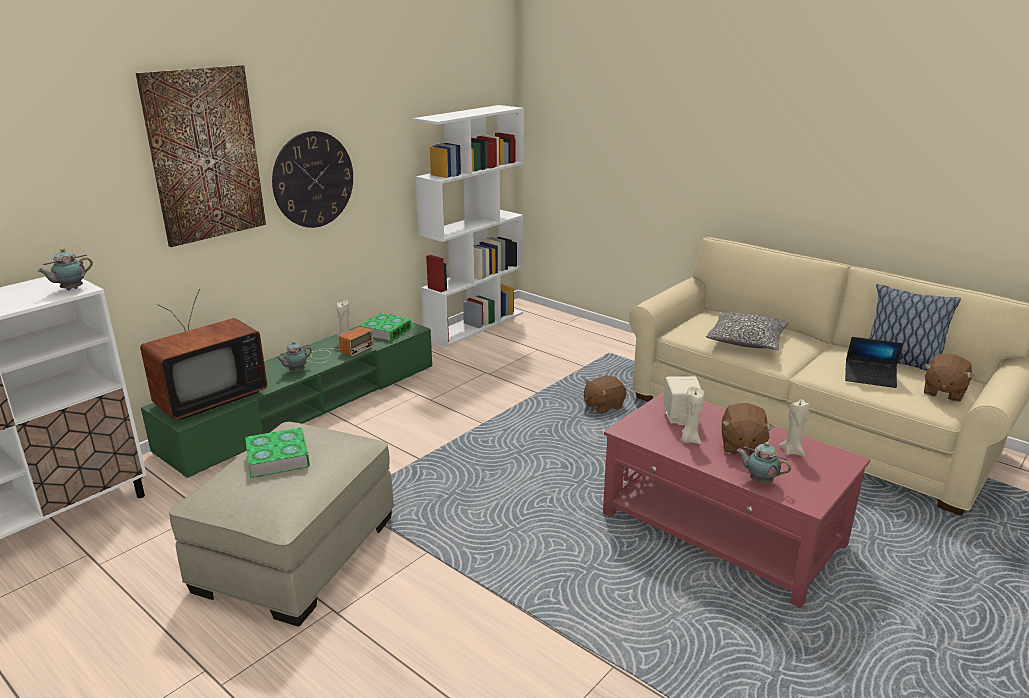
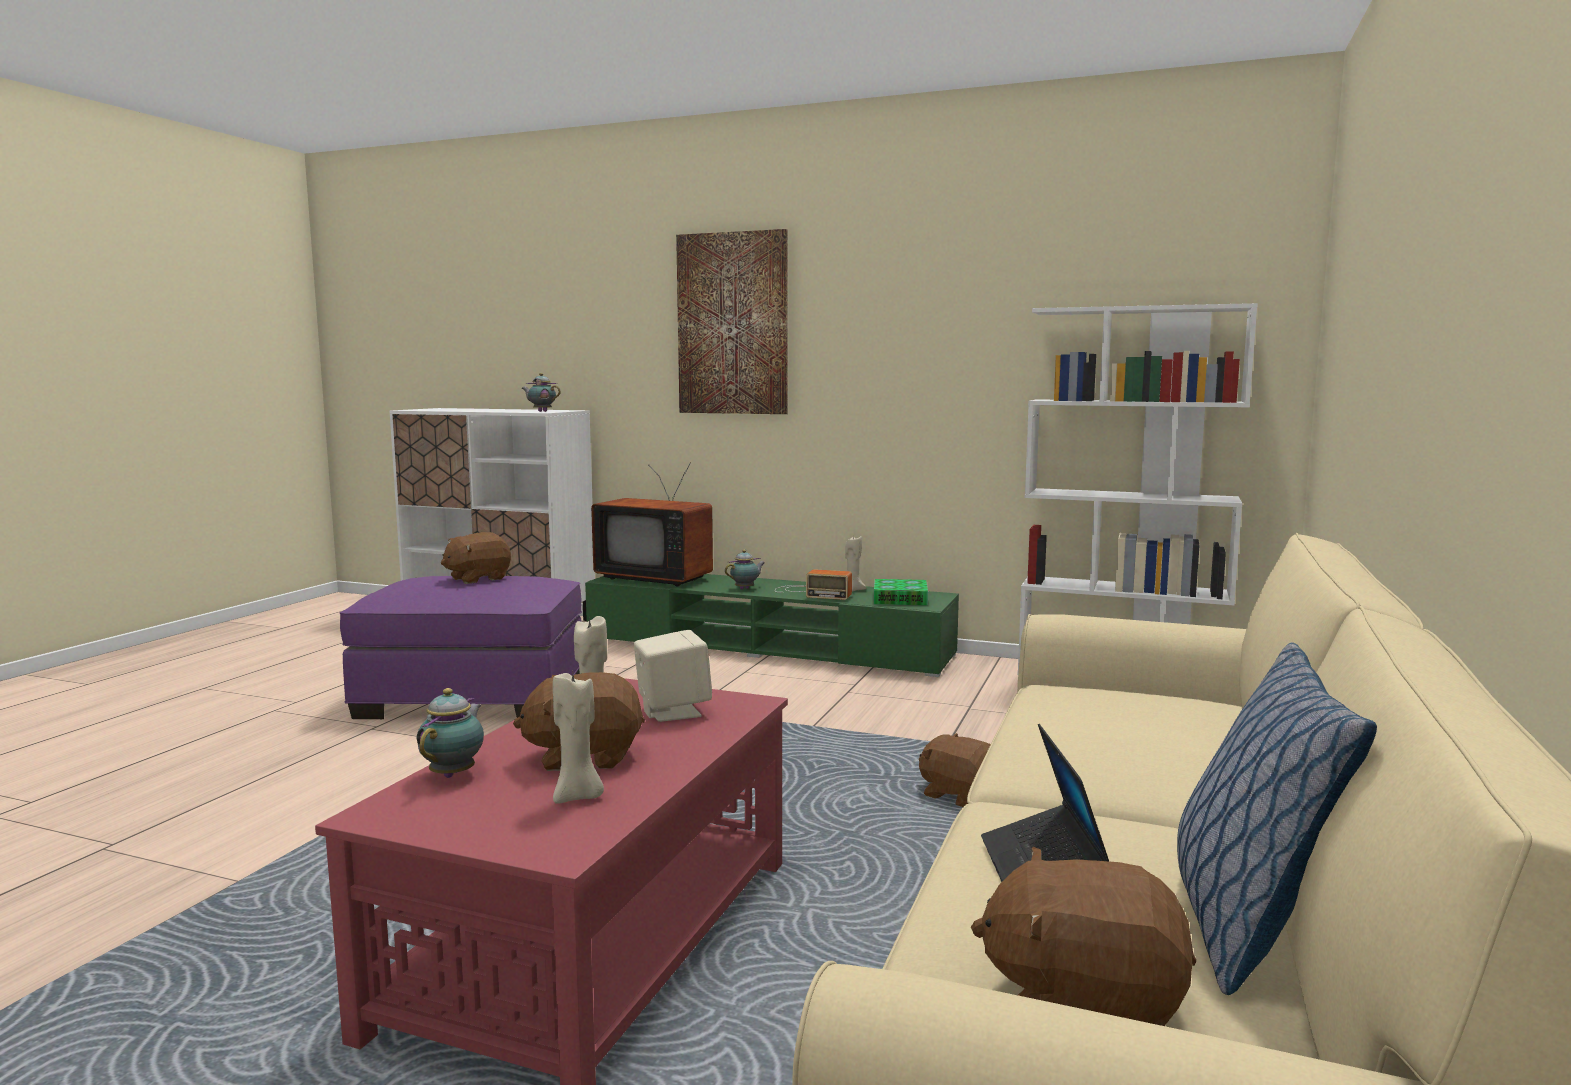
camera: 70 degrees right, 15 degrees down
(278, 458) = (477, 579): book -> brown plush toy
(296, 371) = (745, 589): teapot -> teapot turned 120 degrees clockwise
(298, 552) = (475, 696): beige ottoman -> purple ottoman
(313, 179) = (862, 374): wall clock -> none
(746, 340) = (1090, 732): pillow -> none

